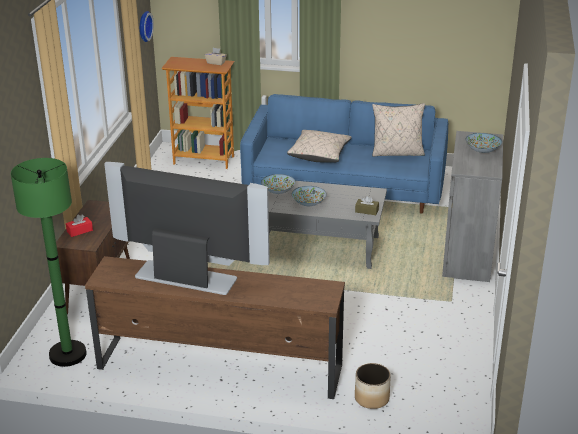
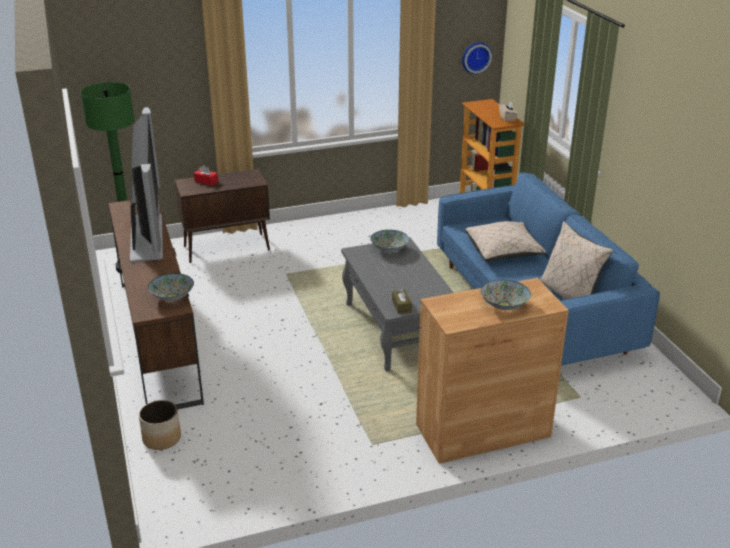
camera: 60 degrees right, 0 degrees up
(308, 203) = (382, 271): bowl -> bowl (172, 296)
(467, 254) = (483, 430): grey cabinet -> brown cabinet

